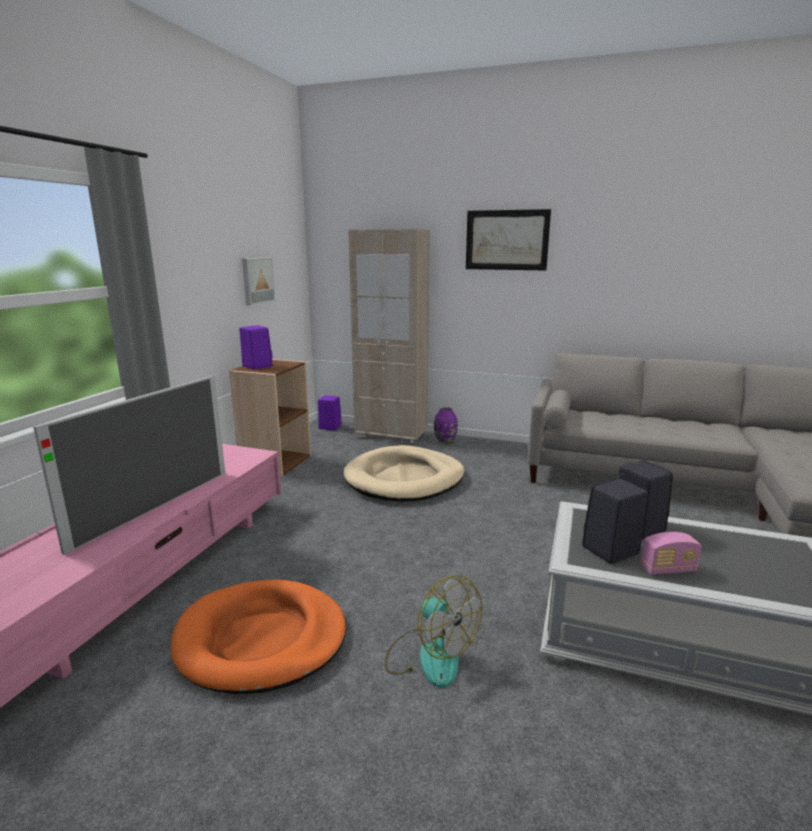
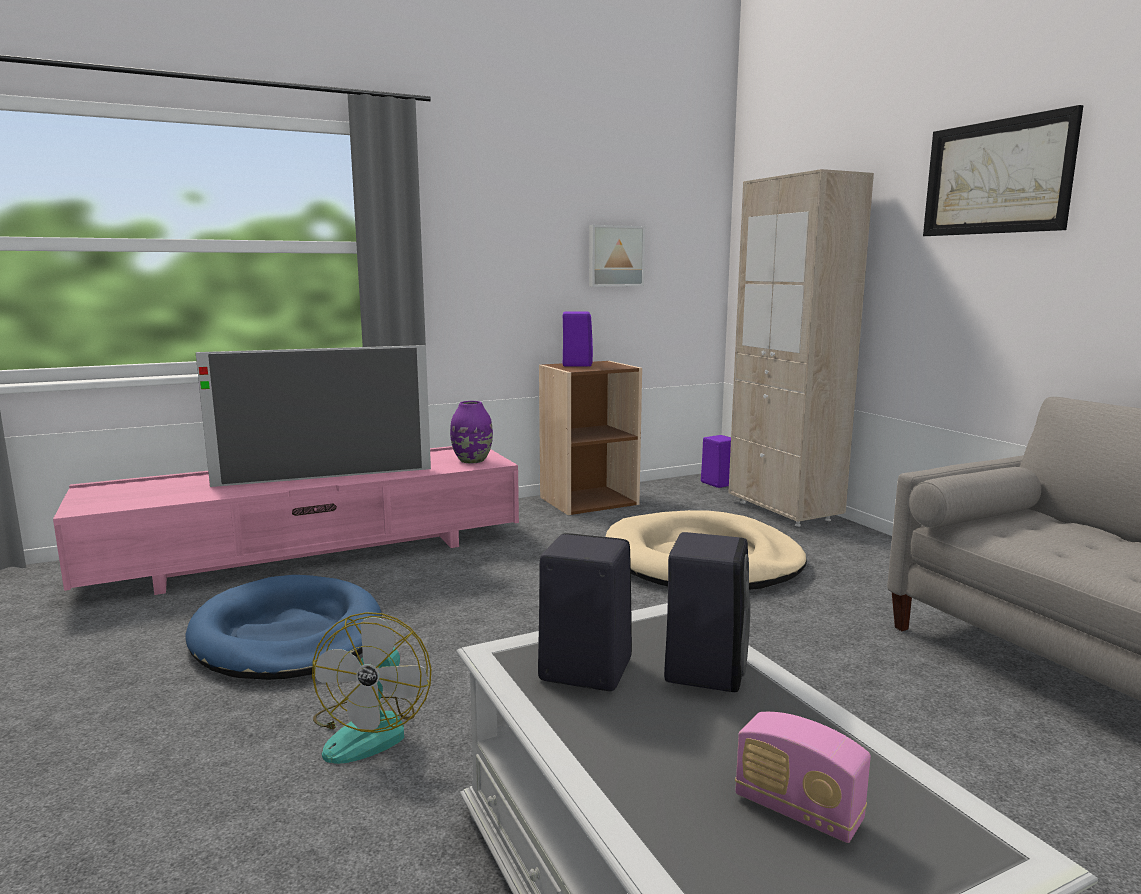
camera: 45 degrees right, 5 degrees down
(261, 639) = (288, 635): orange dog bed -> blue dog bed
(445, 441) = (855, 537): purple vase -> purple vase (472, 460)
(668, 569) = (602, 727): radio -> radio (797, 810)

